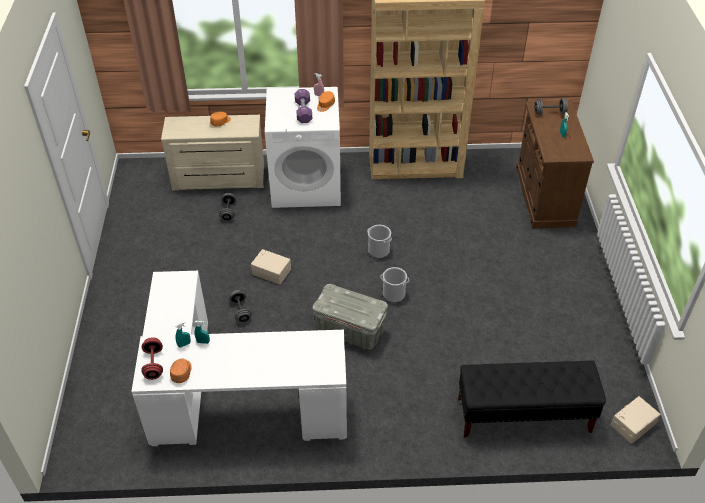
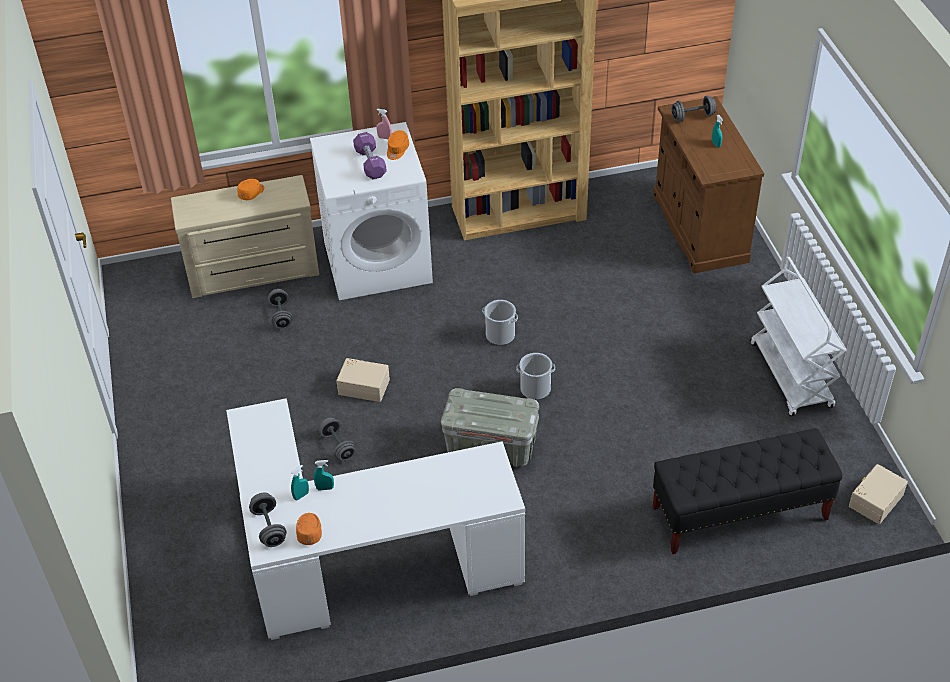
camera: 10 degrees left, 0 degrees up
(153, 364) = (269, 527): red dumbbell -> grey dumbbell
(588, 316) = (791, 376): none -> white cart

